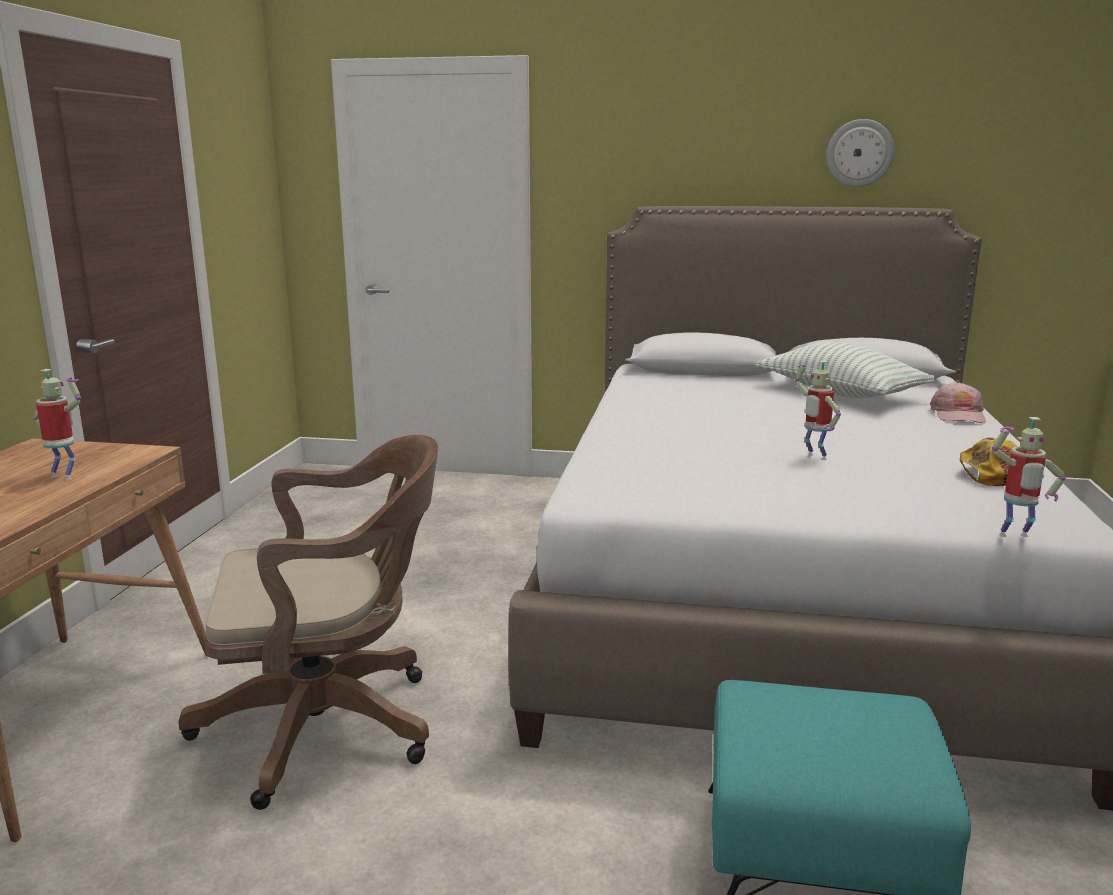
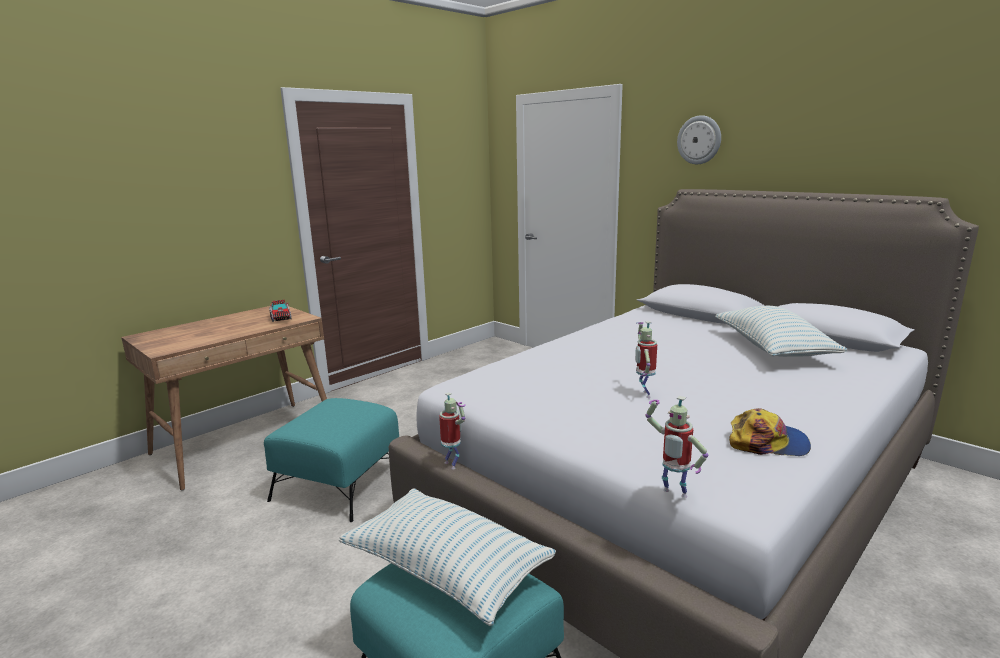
camera: 35 degrees right, 0 degrees up
(65, 476) = (256, 324): toy robot -> toy robot (452, 464)
(95, 459) = (280, 318): none -> toy truck
(332, 726) = (339, 484): brown office chair -> turquoise ottoman
(803, 719) = (446, 570): none -> pillow
(859, 153) = (866, 147): wall clock -> wall clock (699, 140)
(958, 415) = (844, 386): pink cap -> none

